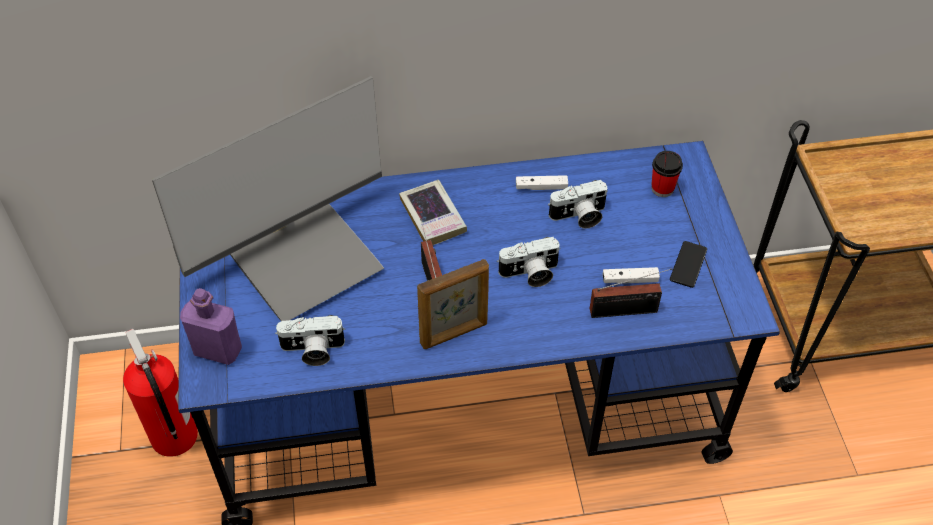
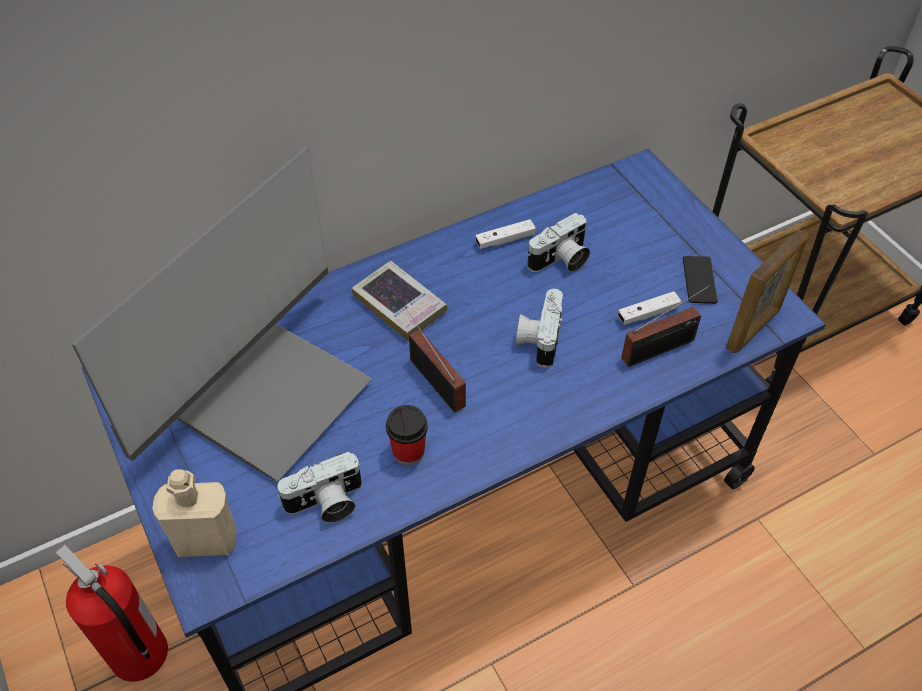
camera: 20 degrees left, 0 degrees up
(218, 350) = (206, 540): purple bottle -> beige bottle
(454, 334) = (486, 431): picture frame -> picture frame (753, 328)
(530, 274) = (538, 338): camera -> camera turned 135 degrees clockwise
(662, 188) = (632, 208): cup -> cup (408, 452)

